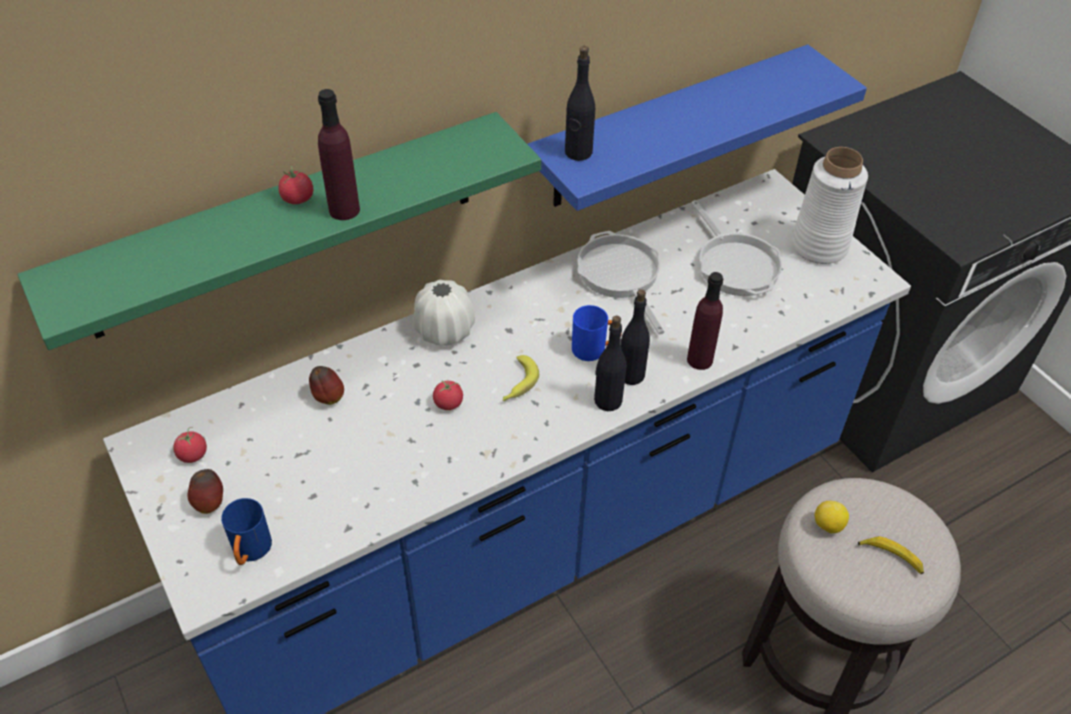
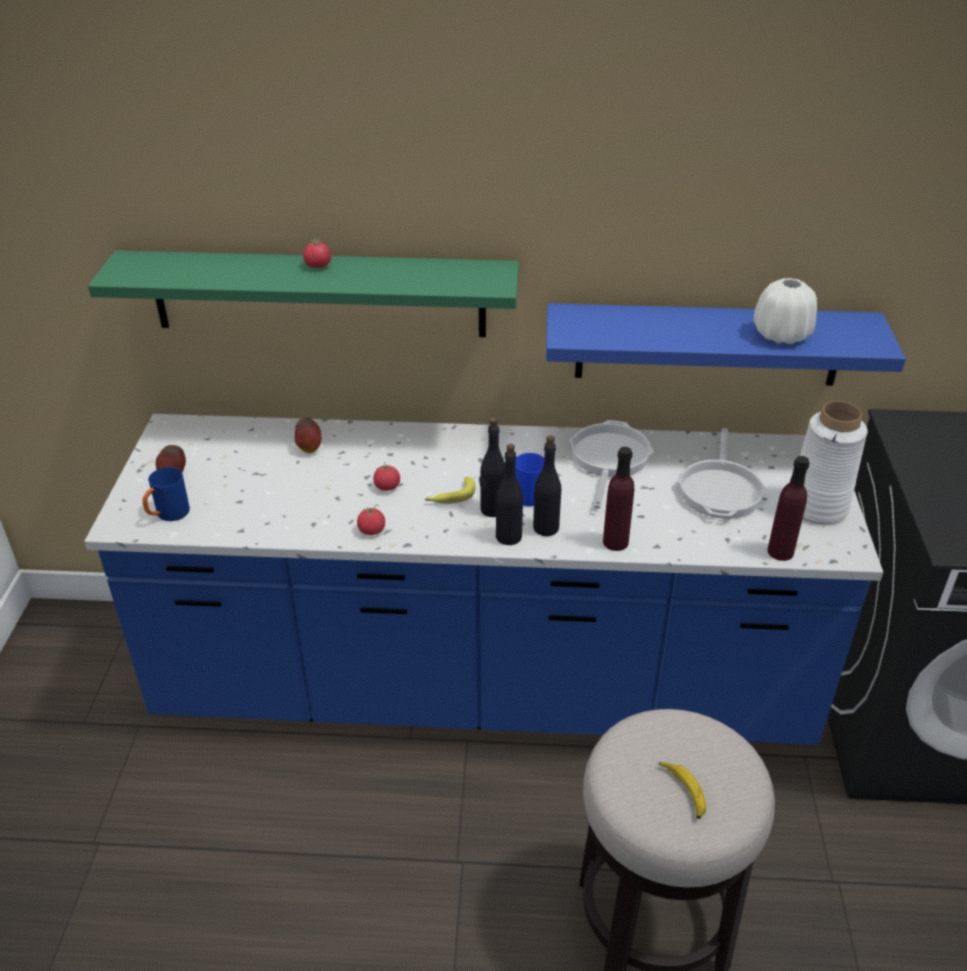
camera: 35 degrees right, 10 degrees down
(193, 455) = (193, 445): tomato -> tomato (371, 530)
(344, 210) = (340, 281): purple bottle -> purple bottle (780, 552)
(444, 331) = (432, 441): white vase -> white vase (781, 335)
(578, 152) = (581, 320): black bottle -> black bottle (492, 509)
(827, 525) = (647, 738): lemon -> none

